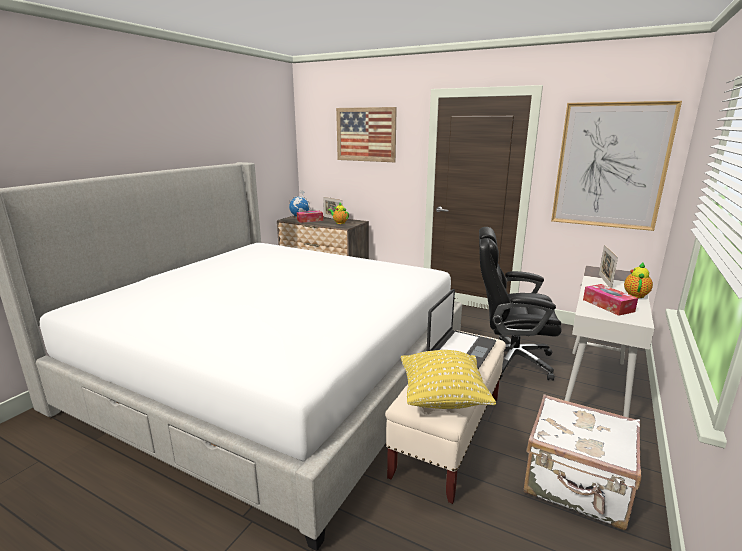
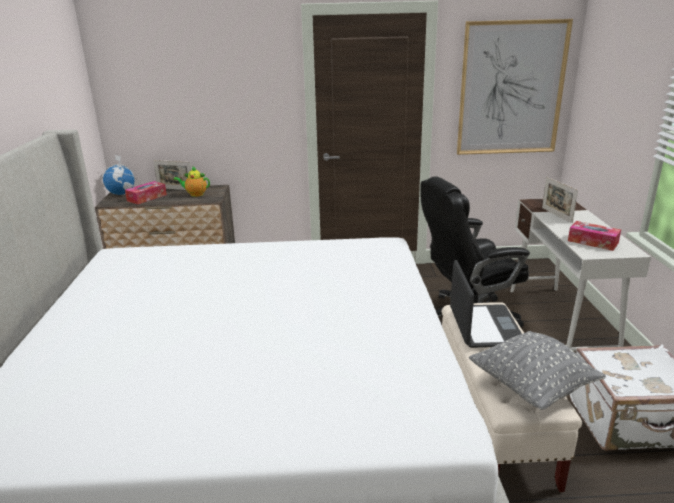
camera: 30 degrees left, 5 degrees up
(366, 134) = (210, 67): picture -> none
(443, 398) = (531, 388): yellow pillow -> grey pillow
(635, 294) = (595, 224): teapot -> none

